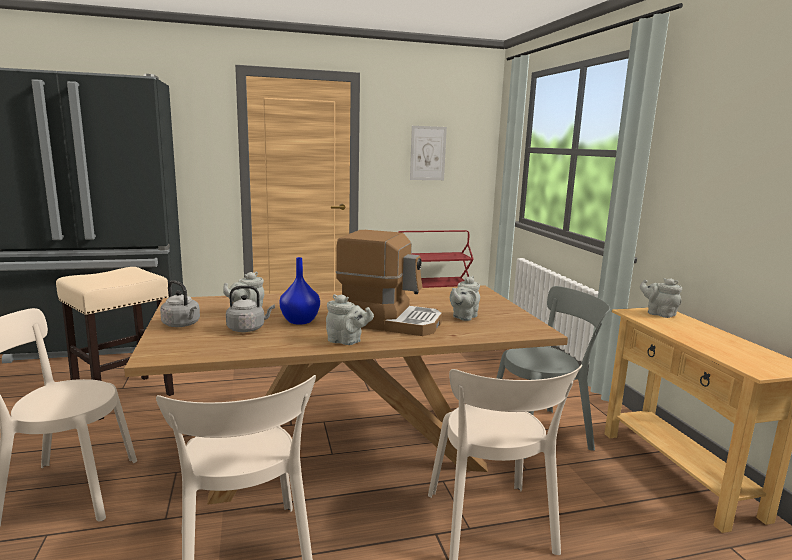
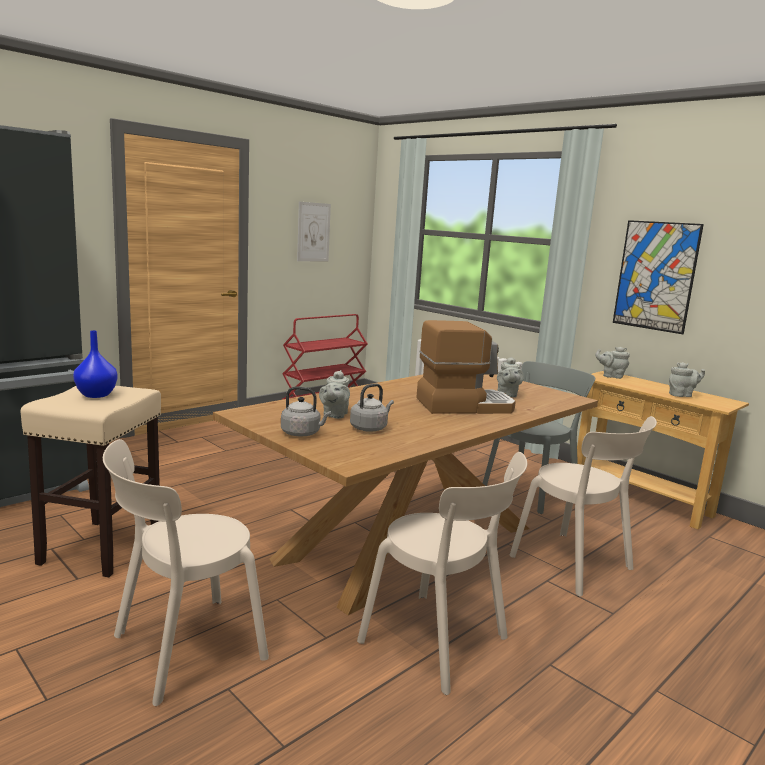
camera: 30 degrees left, 0 degrees up
(300, 321) = (395, 415): blue vase -> blue vase (96, 395)
(347, 341) = (469, 426): grey teapot -> grey teapot (682, 395)
(724, 191) = (655, 276): none -> picture

